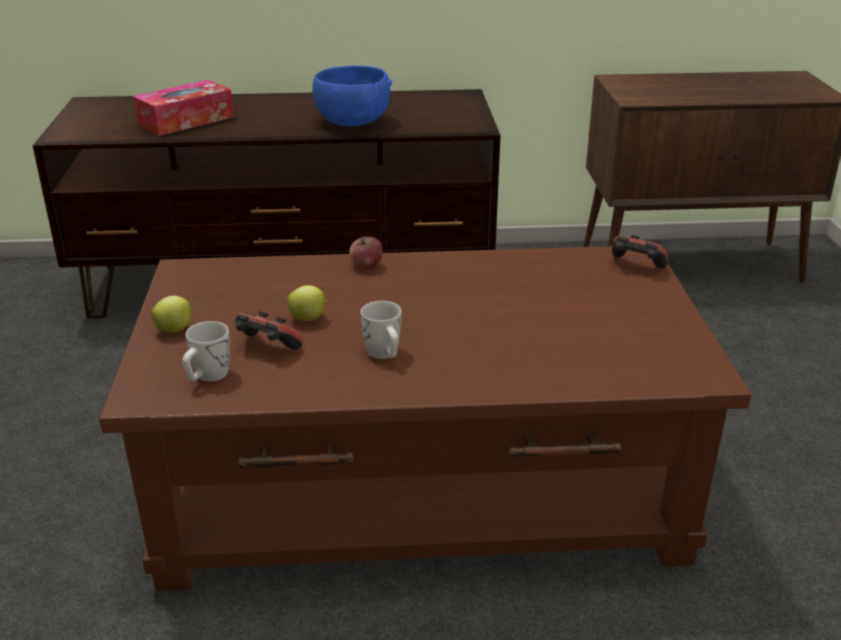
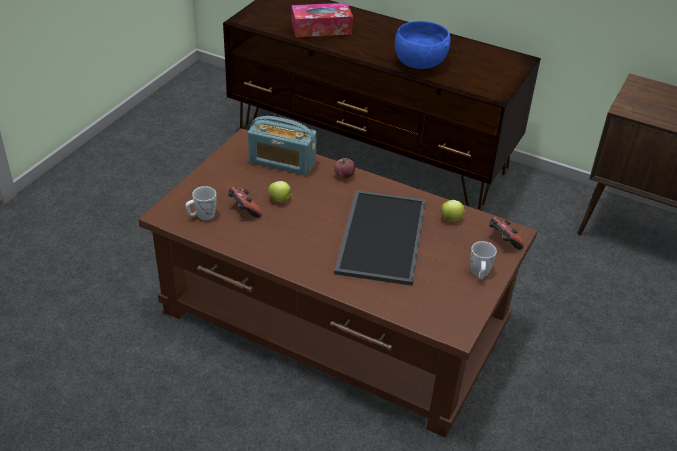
camera: 30 degrees right, 10 degrees up
(175, 329) = (210, 180): apple -> apple (451, 219)
(263, 277) = (282, 162): none -> radio
(384, 355) = (297, 240): white mug -> white mug (479, 274)
(488, 311) = (380, 235): none -> tray

